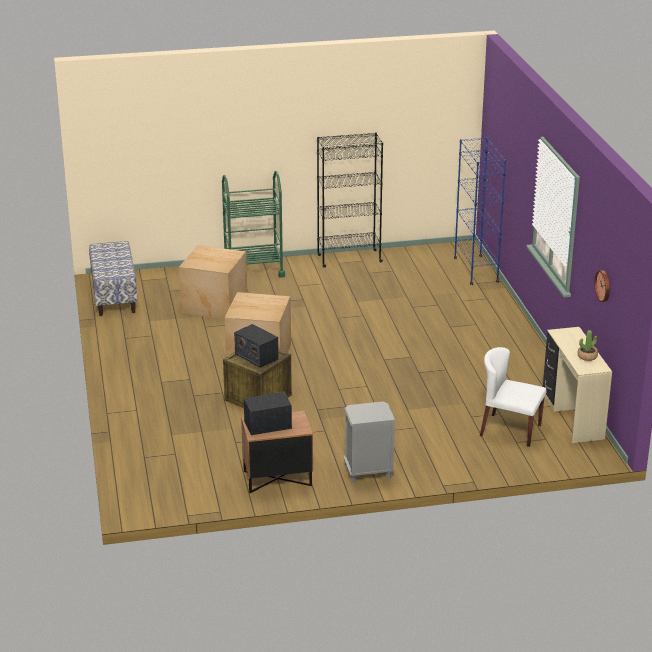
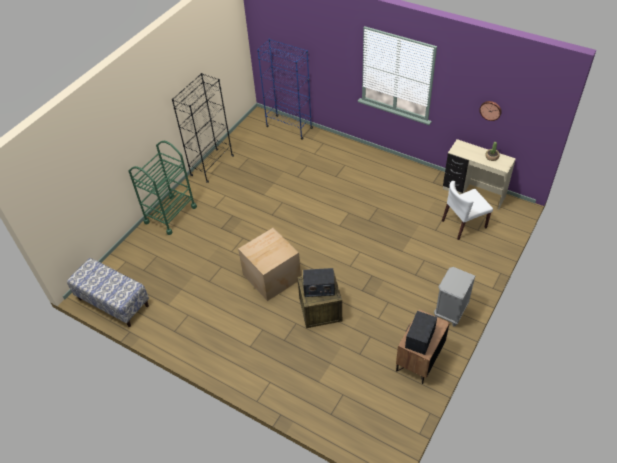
camera: 45 degrees left, 20 degrees up
(214, 304) = (187, 259): cardboard box -> none

